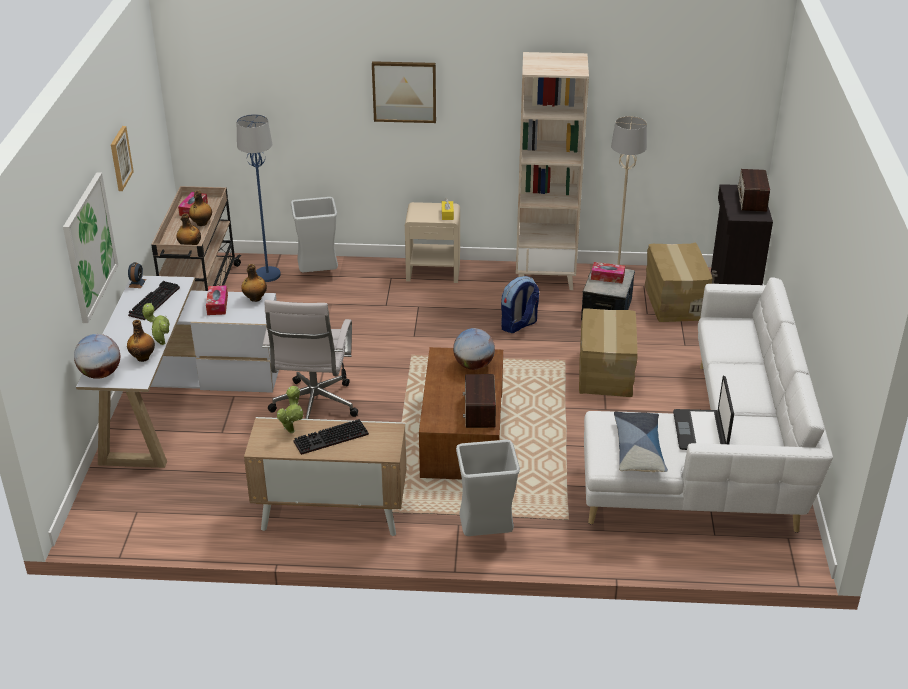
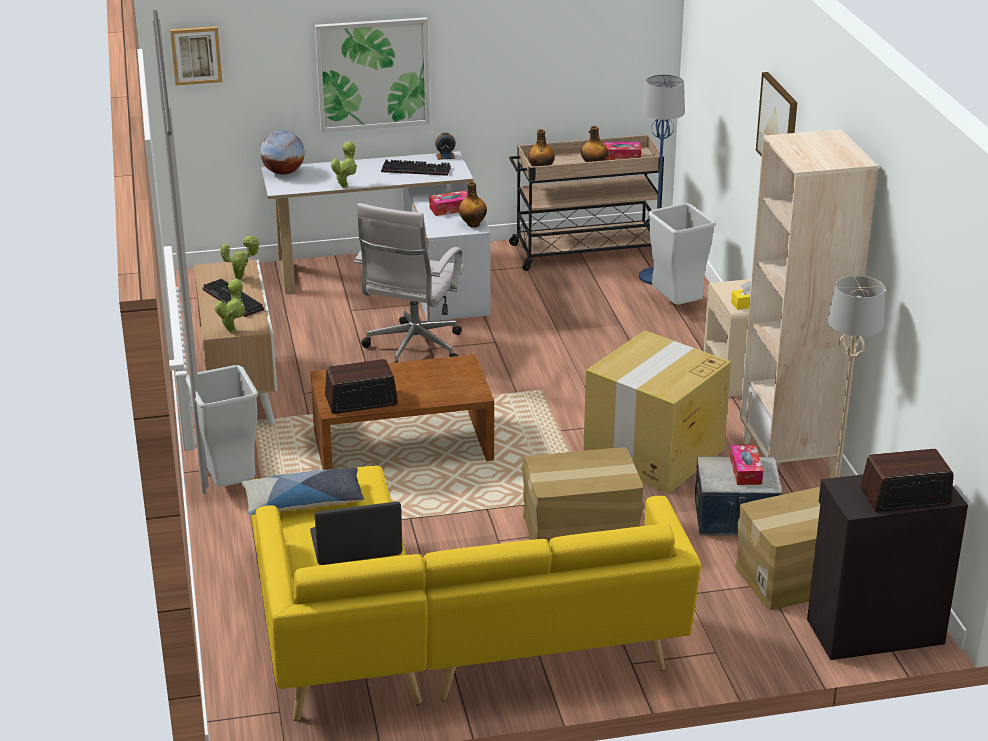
camera: 75 degrees right, 5 degrees down
(120, 158) = (503, 34): picture -> picture (196, 55)
(143, 357) = (317, 184): bottle -> none
(314, 408) = (412, 350): white office chair -> white office chair turned 60 degrees counterclockwise
(389, 443) = (233, 330): none -> potted plant
(474, 365) = (450, 385): globe -> none
(518, 325) = (653, 454): backpack -> cardboard box
(715, 458) = (427, 639): white sofa -> yellow sofa

